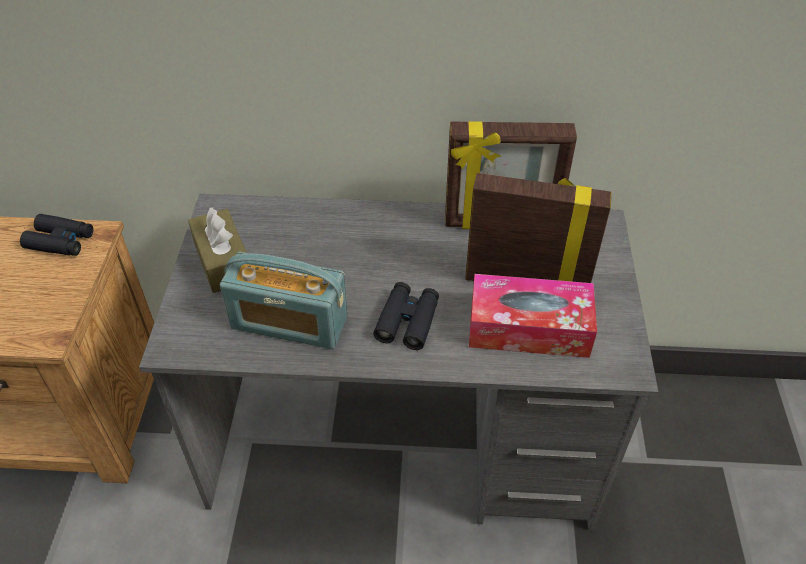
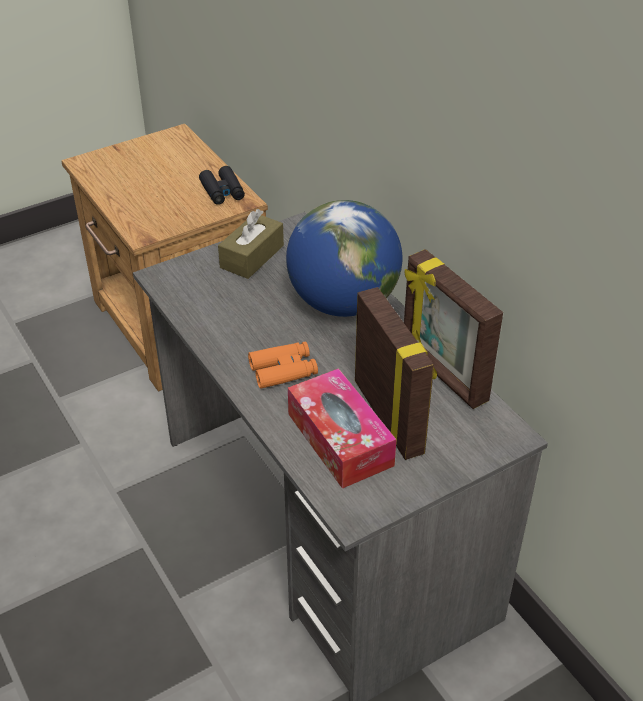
camera: 55 degrees right, 5 degrees down
(289, 322) = (227, 314): radio -> none
(356, 235) = (343, 303): none -> globe
(407, 321) = (283, 370): black binoculars -> orange binoculars

